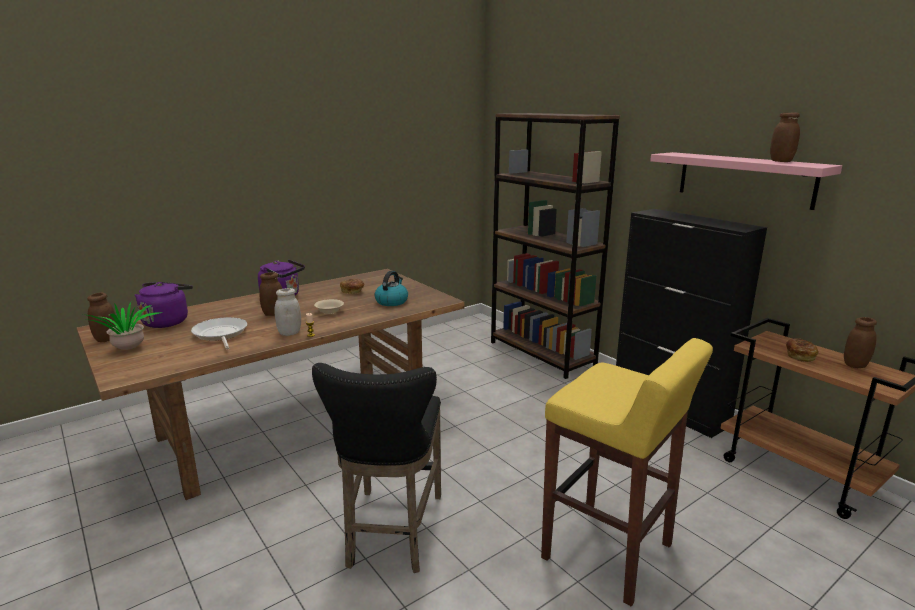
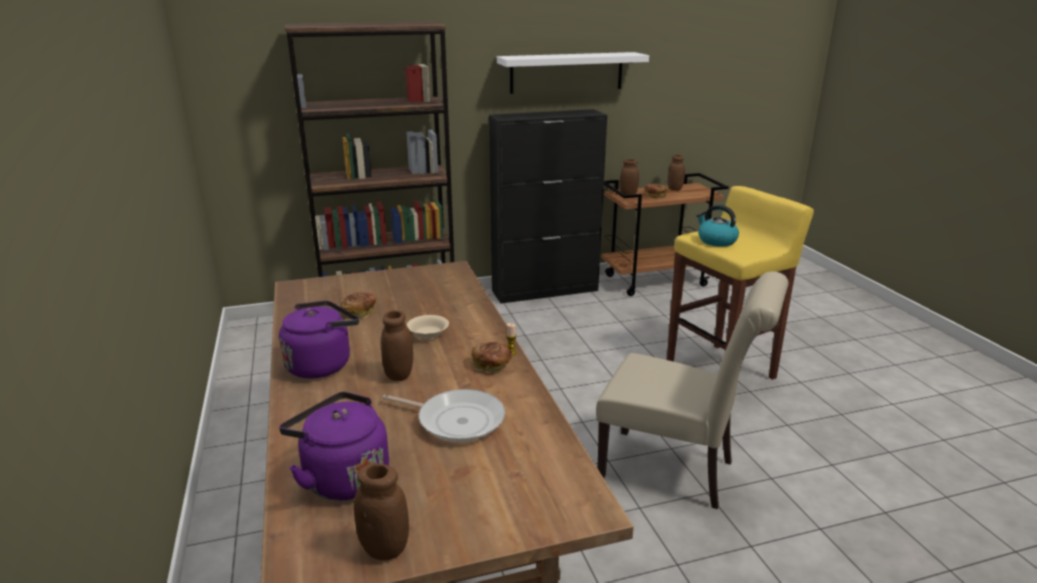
camera: 70 degrees left, 5 degrees up
(129, 350) = (467, 511): potted plant -> none
(220, 334) = (456, 420): frying pan -> frying pan turned 150 degrees counterclockwise
(289, 333) = (492, 366): white jar -> bread
(391, 301) = (428, 294): kettle -> kettle (716, 241)
(391, 534) = (675, 470): black stool -> beige chair
(744, 179) = (566, 72): pink shelf -> white shelf
(781, 161) = (603, 53): brown jar -> brown jar (628, 194)

